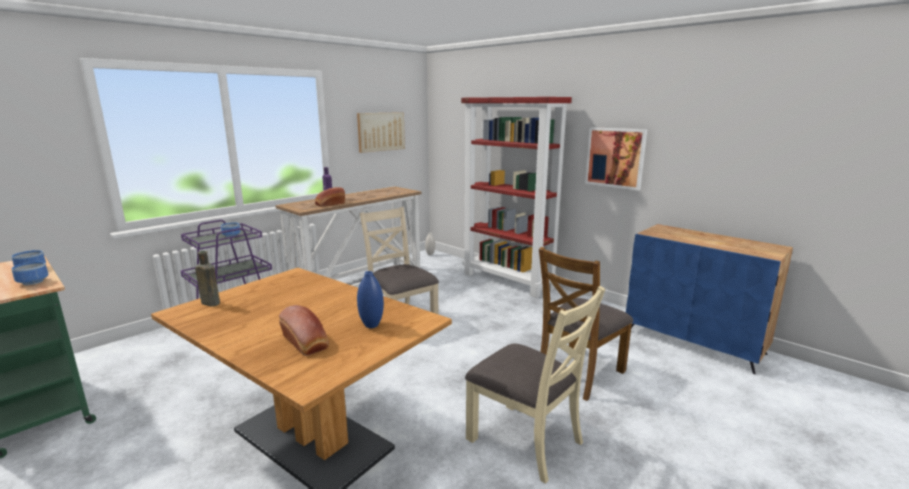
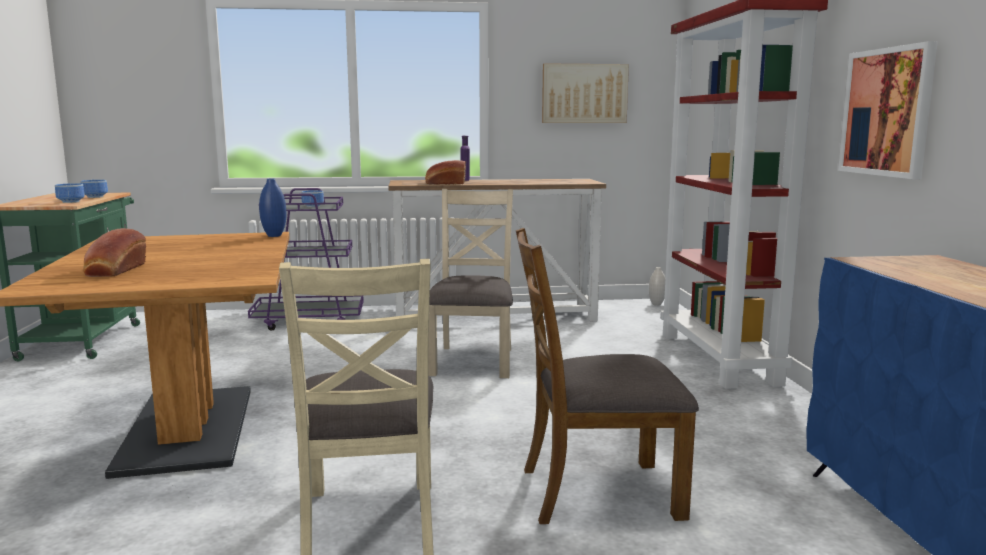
camera: 40 degrees right, 5 degrees down
(209, 303) = (148, 239): brown bottle -> none
(371, 325) = (195, 272): blue vase -> blue vase (274, 236)

